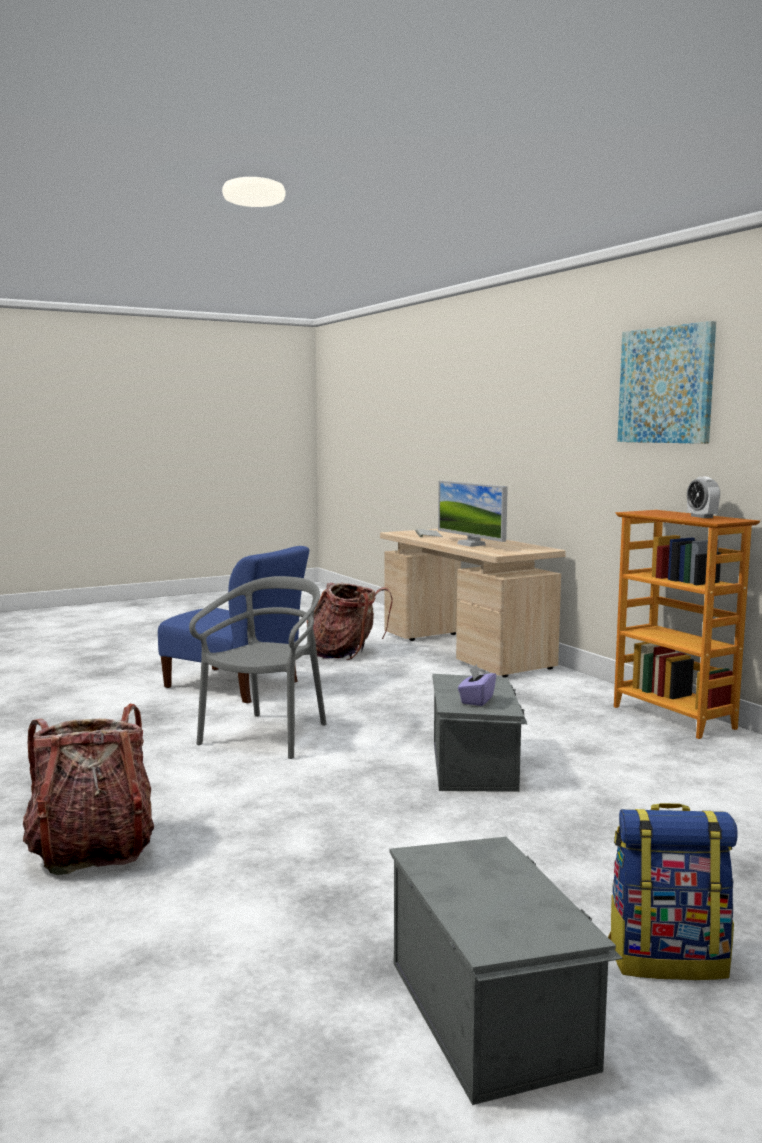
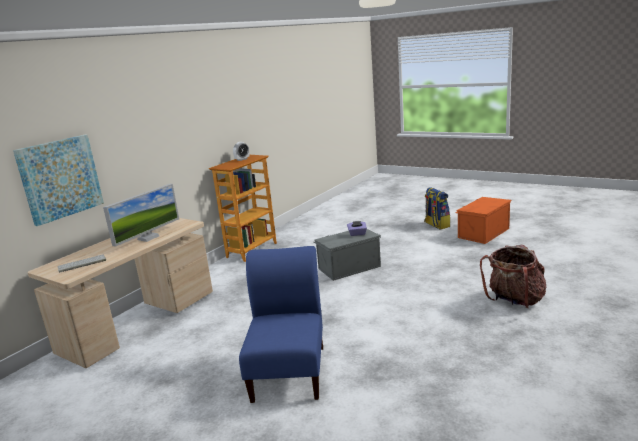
camera: 115 degrees left, 10 degrees up
(267, 736) = (367, 318): grey chair -> none
(345, 654) = (169, 363): backpack -> none
(491, 1011) = (482, 233): grey storage box -> orange storage box
(666, 385) = (196, 105): picture -> picture (60, 178)

